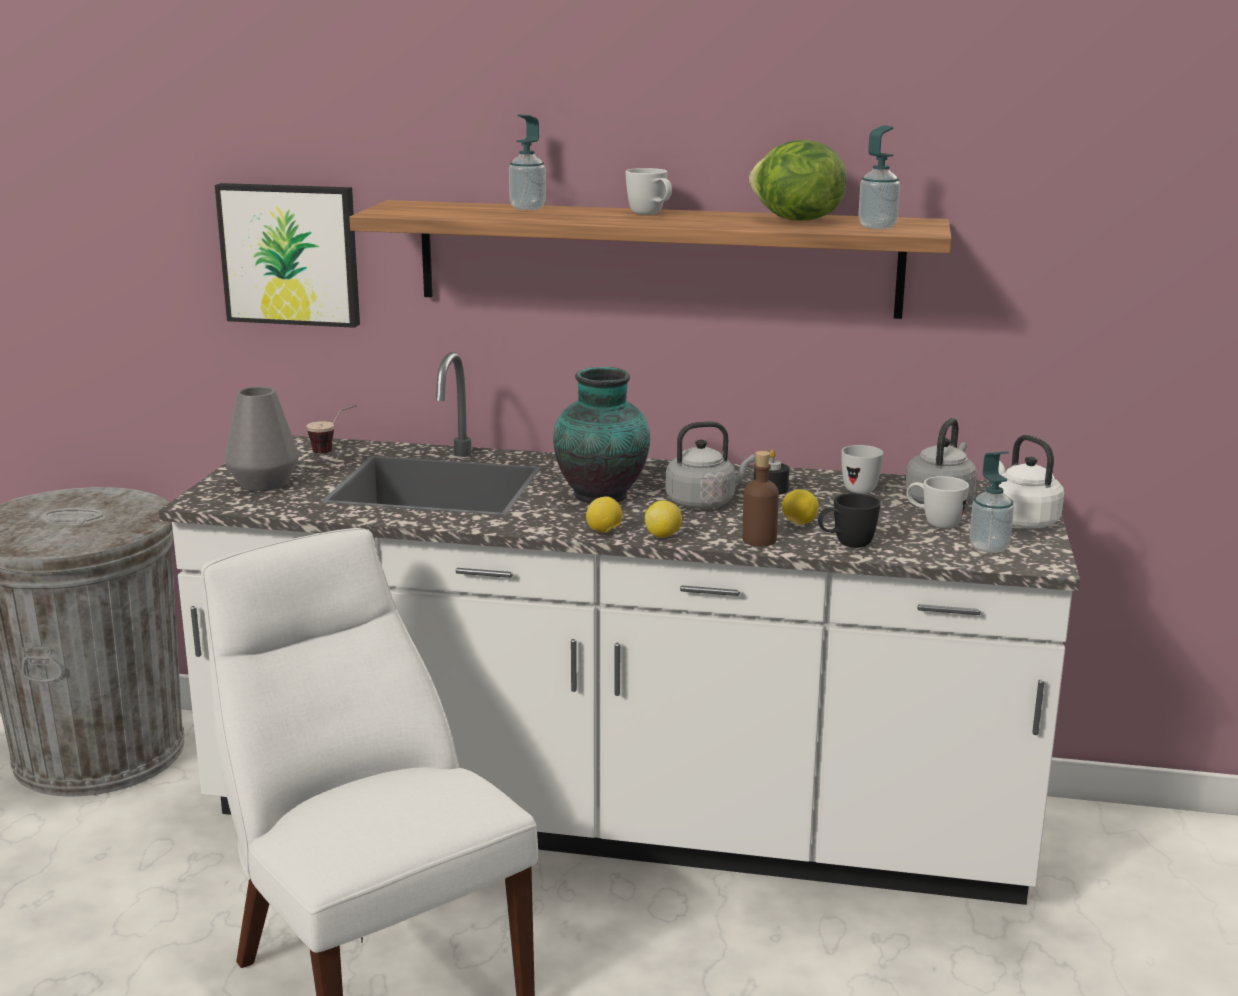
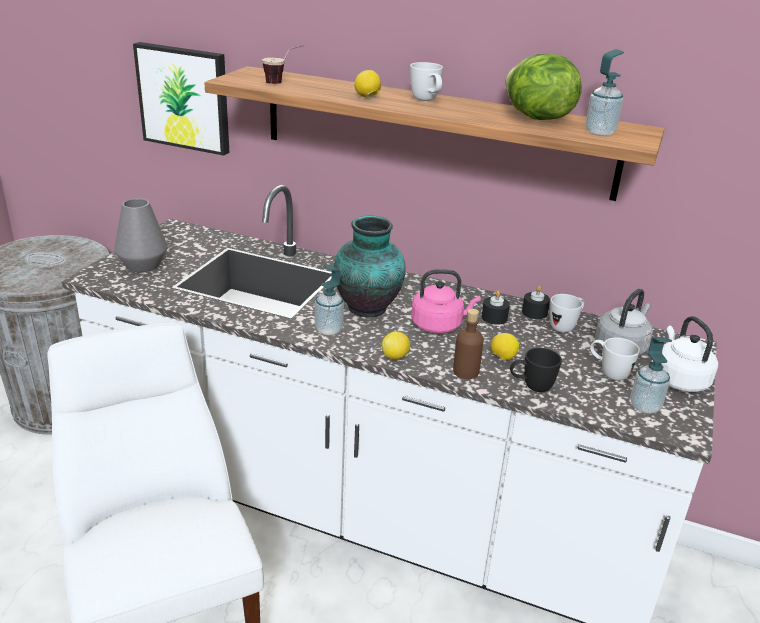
camera: 10 degrees right, 10 degrees up
(333, 450) = (205, 239): cup -> cup (283, 83)
(527, 208) = (340, 84): soap dispenser -> soap dispenser (328, 330)
(604, 532) = (354, 346): lemon -> lemon (367, 97)
(704, 502) = (439, 325): grey kettle -> pink kettle
(819, 479) = (534, 312): none -> black candle

